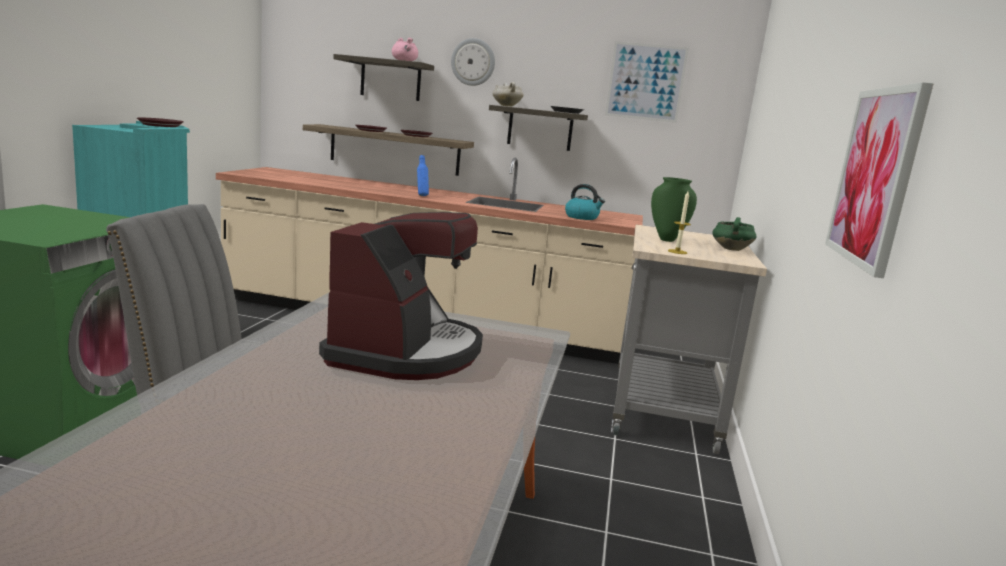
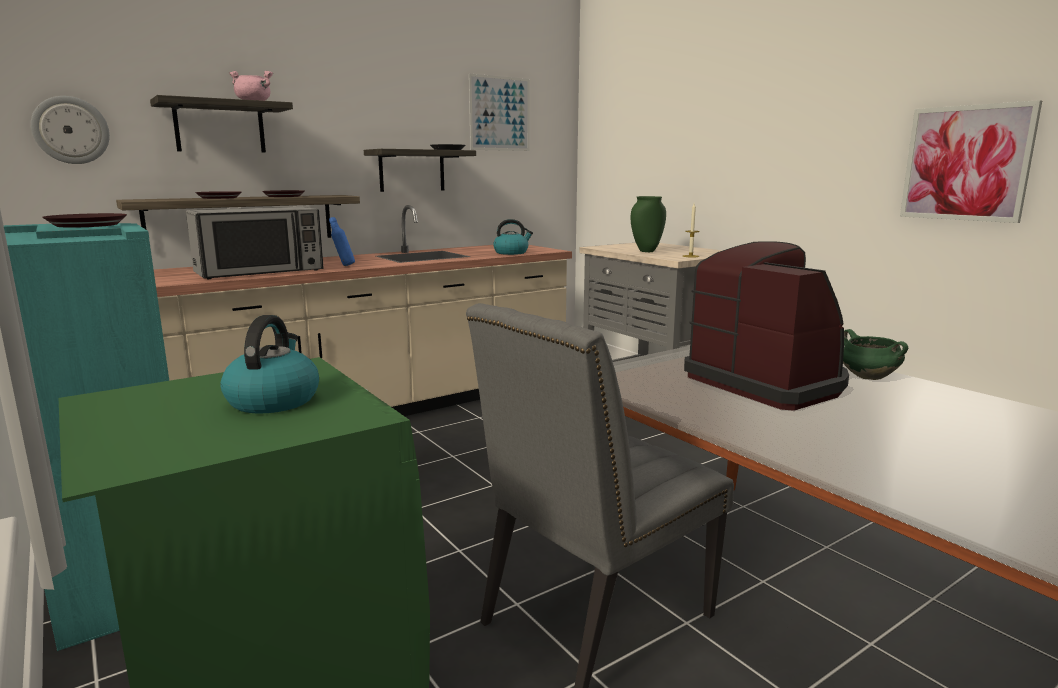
camera: 45 degrees left, 0 degrees up
(63, 226) = (273, 400): none -> kettle
(362, 187) = (260, 272): none -> microwave
(473, 62) = (327, 100): wall clock -> wall clock (71, 130)
(506, 106) = (387, 148): white cooking pot -> none
(730, 249) = (687, 248): green cooking pot -> green cooking pot (867, 377)

